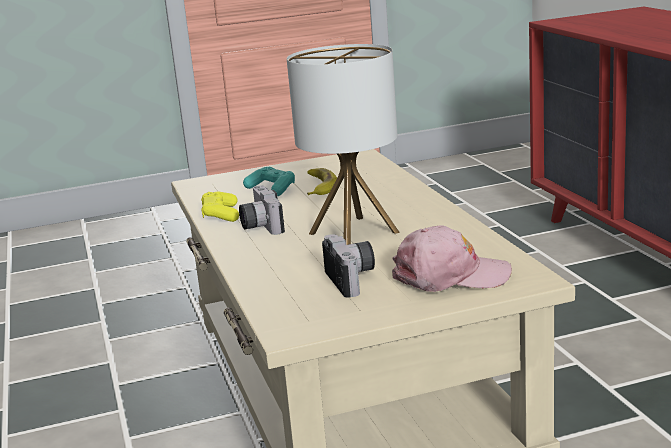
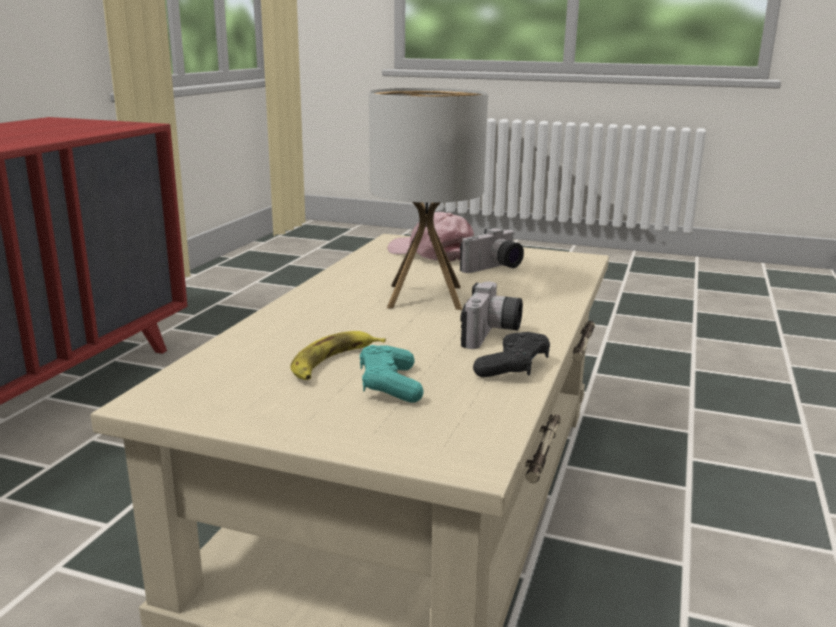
camera: 145 degrees left, 0 degrees up
(221, 215) = (513, 367): yellow game controller -> black game controller
(354, 279) = (494, 268): camera -> camera turned 150 degrees counterclockwise

